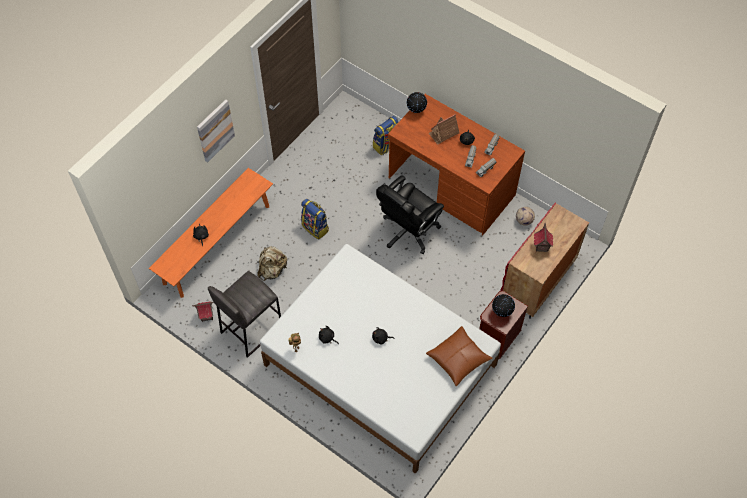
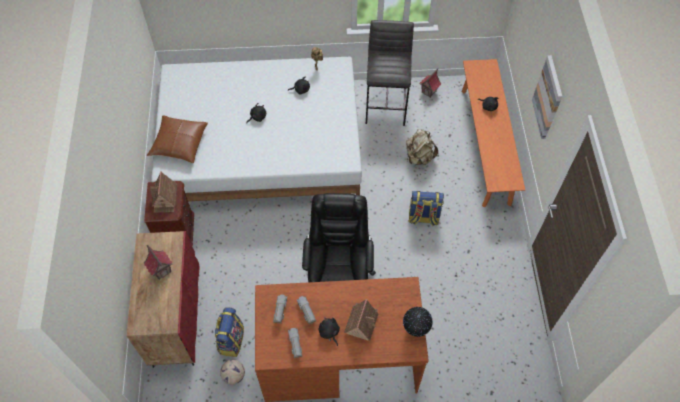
camera: 140 degrees right, 0 degrees up
(386, 146) = (446, 354): backpack -> backpack (231, 340)
(502, 312) = (165, 198): globe -> toy house

